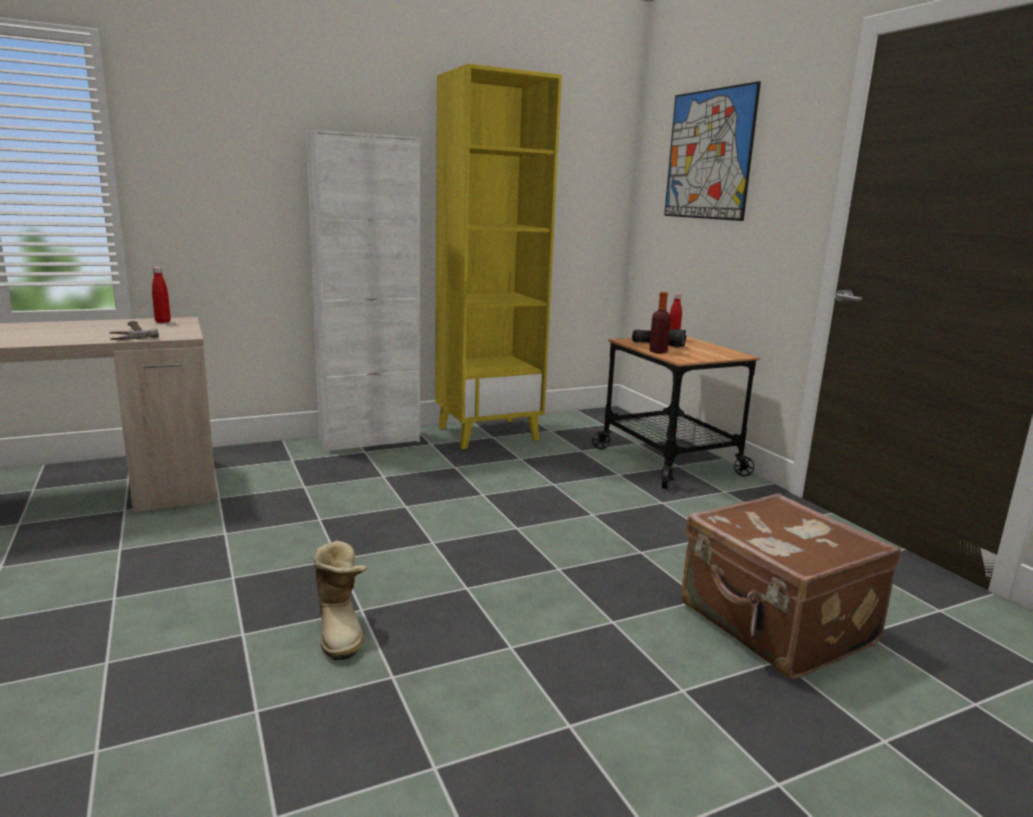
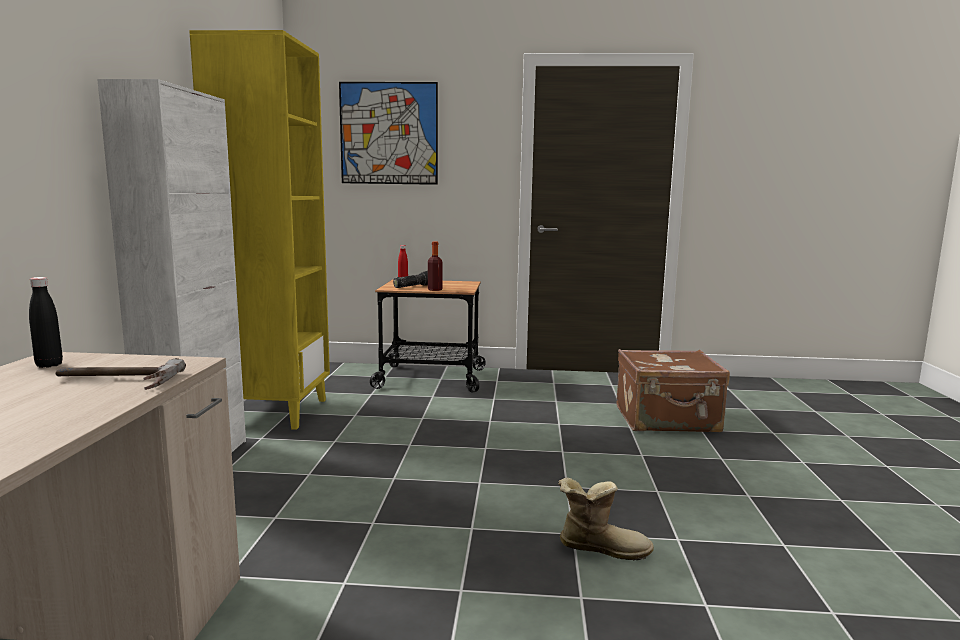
camera: 60 degrees left, 5 degrees down
(163, 322) = (49, 365): red bottle -> black bottle

